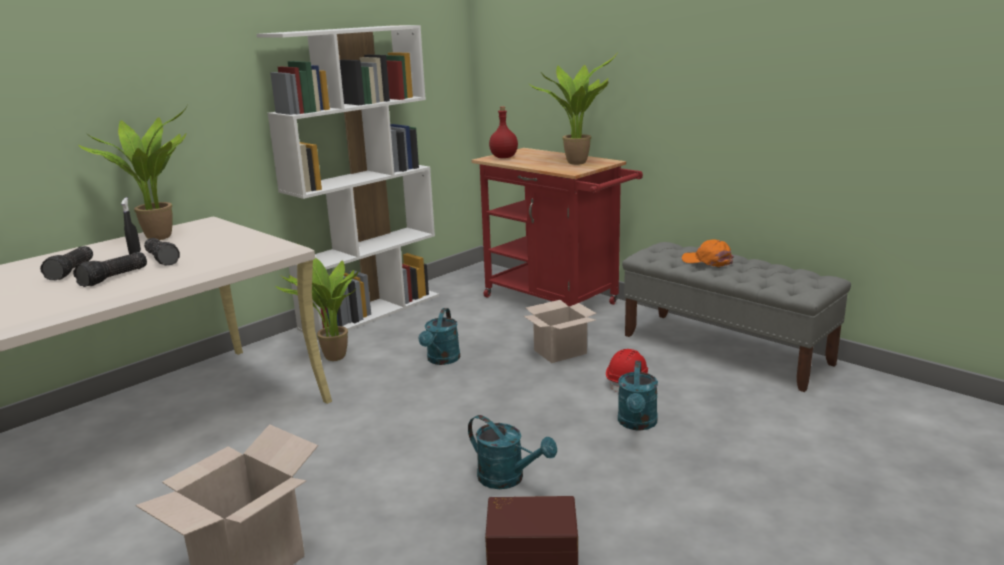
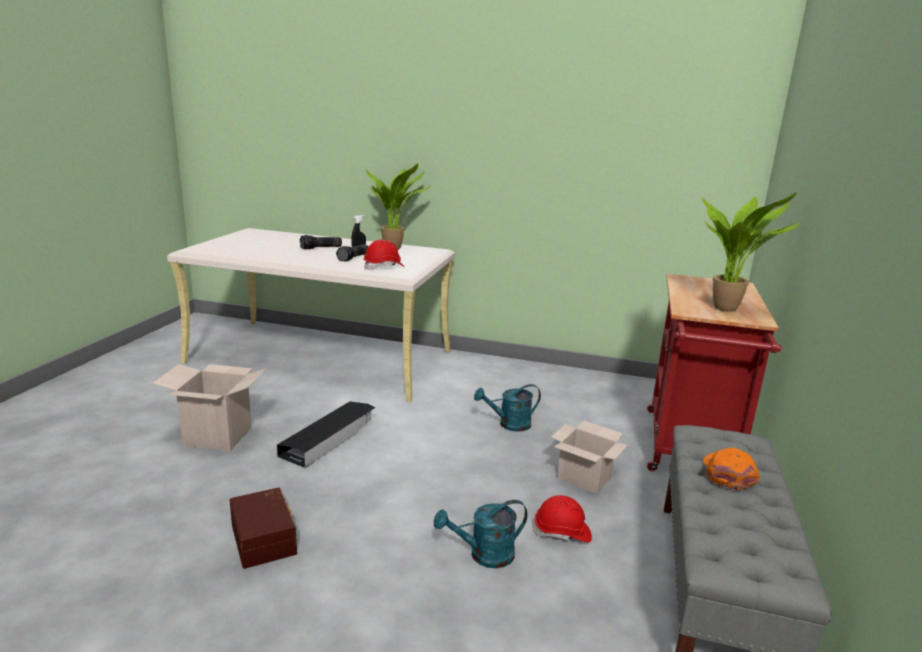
camera: 60 degrees right, 0 degrees up
(114, 277) = (315, 257): flashlight -> none
(235, 250) = (384, 267): none -> red hard hat
(331, 358) = (469, 383): potted plant -> none
(356, 470) = (329, 438): none -> black storage box
(371, 311) = (558, 373): white bookcase -> none
(504, 157) = (695, 281): red bottle -> none
(508, 479) = (351, 504): turquoise watering can -> none

